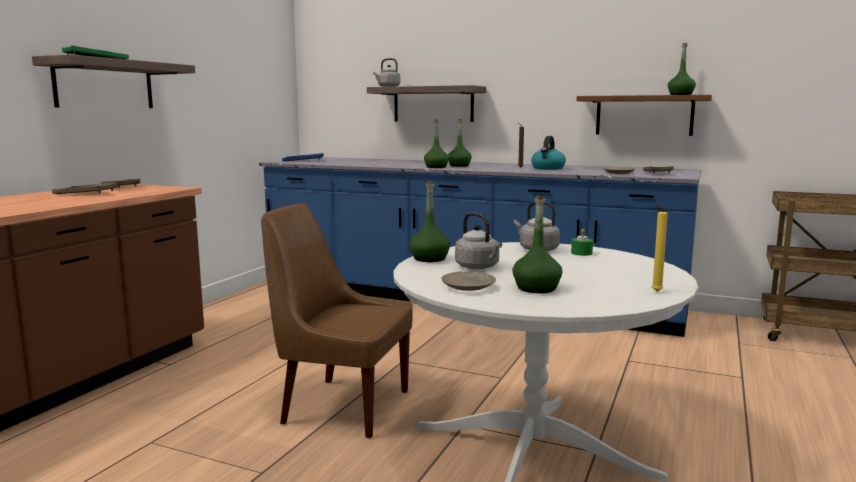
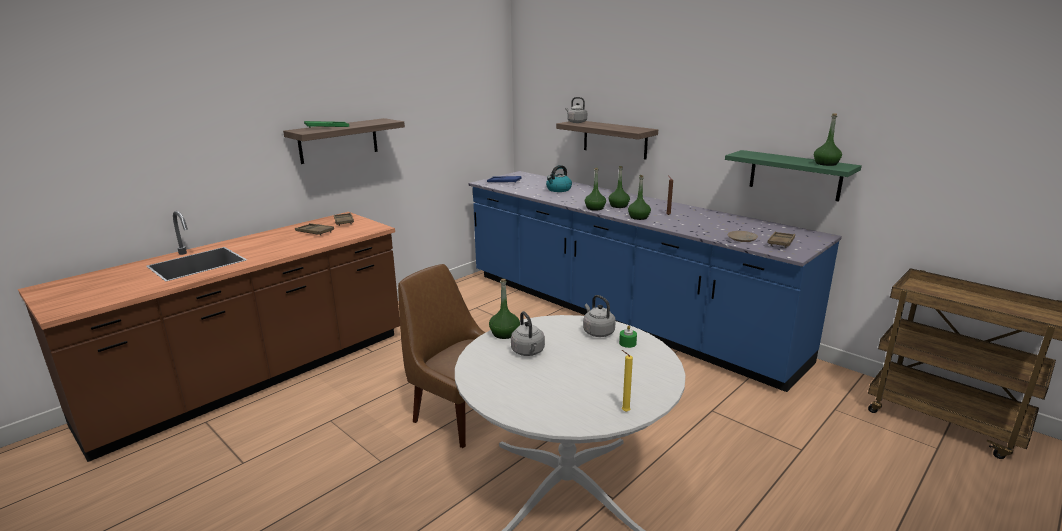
camera: 20 degrees right, 10 degrees up
(469, 287) = (496, 379): beige plate -> none
(536, 288) = (541, 389): green bottle -> green bottle (639, 217)
(548, 168) = (690, 220): kettle -> kettle (558, 189)
(644, 115) = (795, 175): brown shelf -> green shelf

